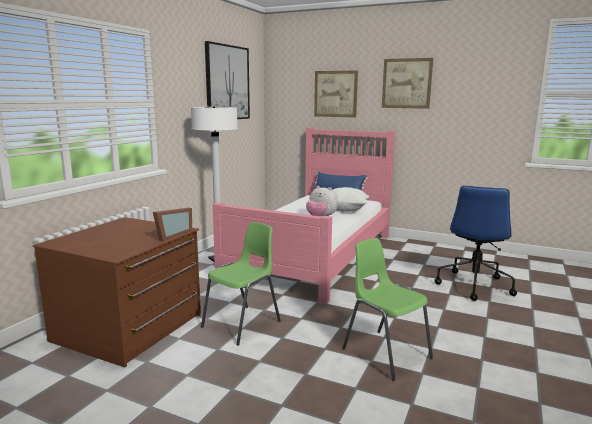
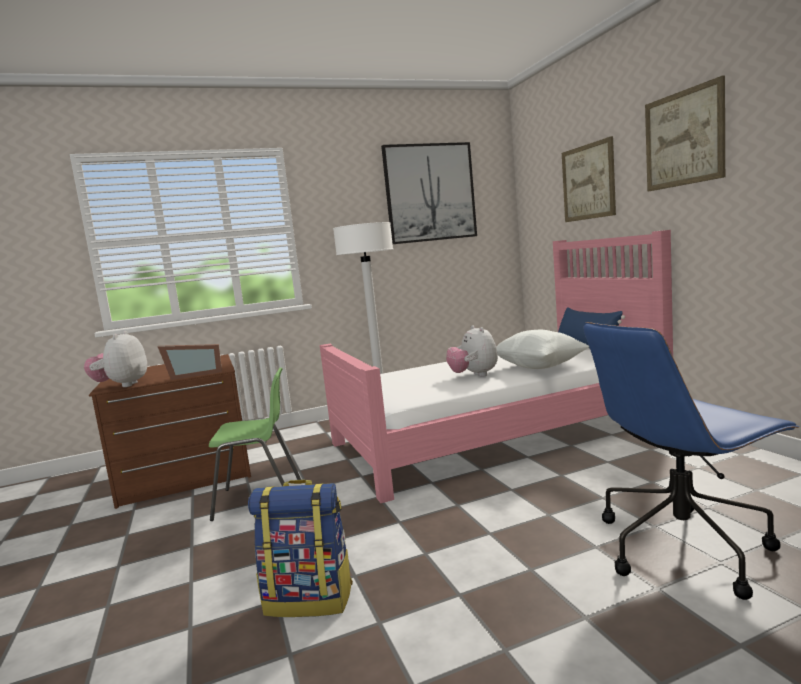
camera: 45 degrees right, 5 degrees down
(124, 251) = (122, 385): none -> plush toy
(385, 353) = (310, 599): green chair -> backpack

